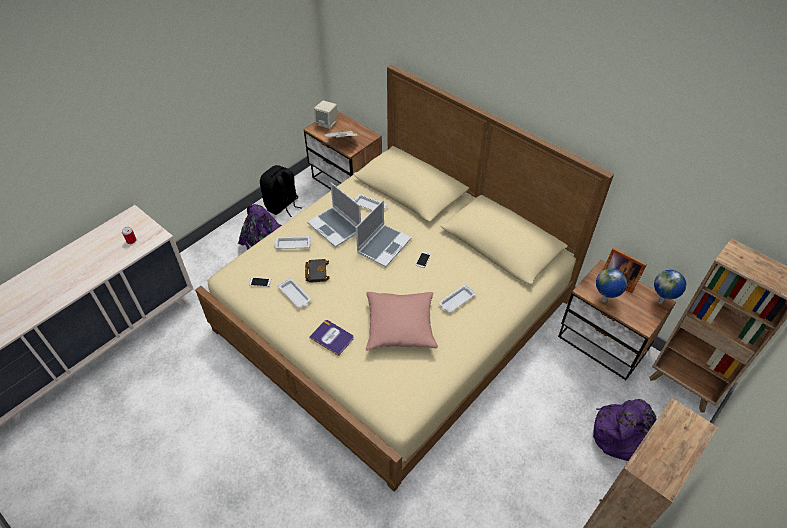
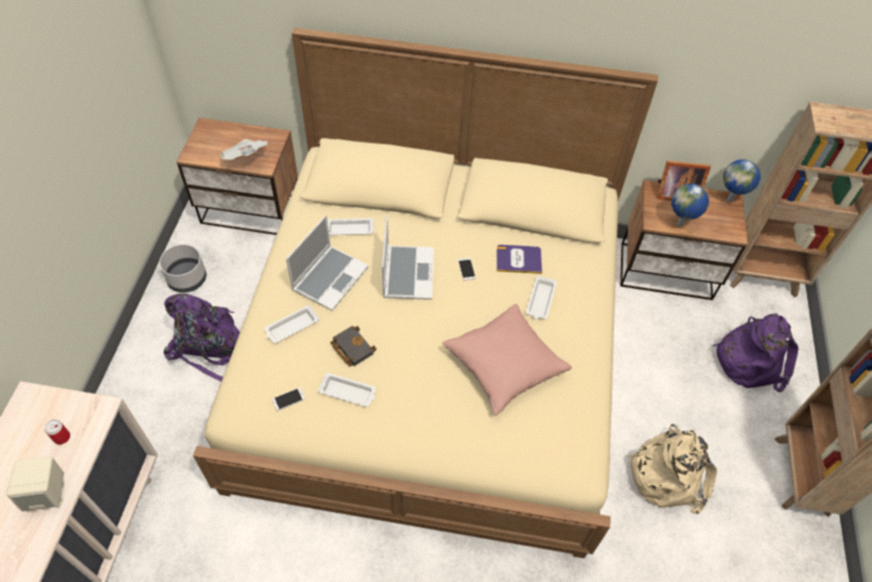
camera: 35 degrees left, 5 degrees up
(282, 206) = (187, 279): black backpack -> grey planter
(327, 123) = (204, 141): beige speaker -> beige speaker (47, 493)
(332, 337) = (437, 421): book -> book (518, 259)
(336, 227) = (330, 278): laptop -> laptop turned 75 degrees counterclockwise
(496, 474) = (668, 472): none -> beige backpack

